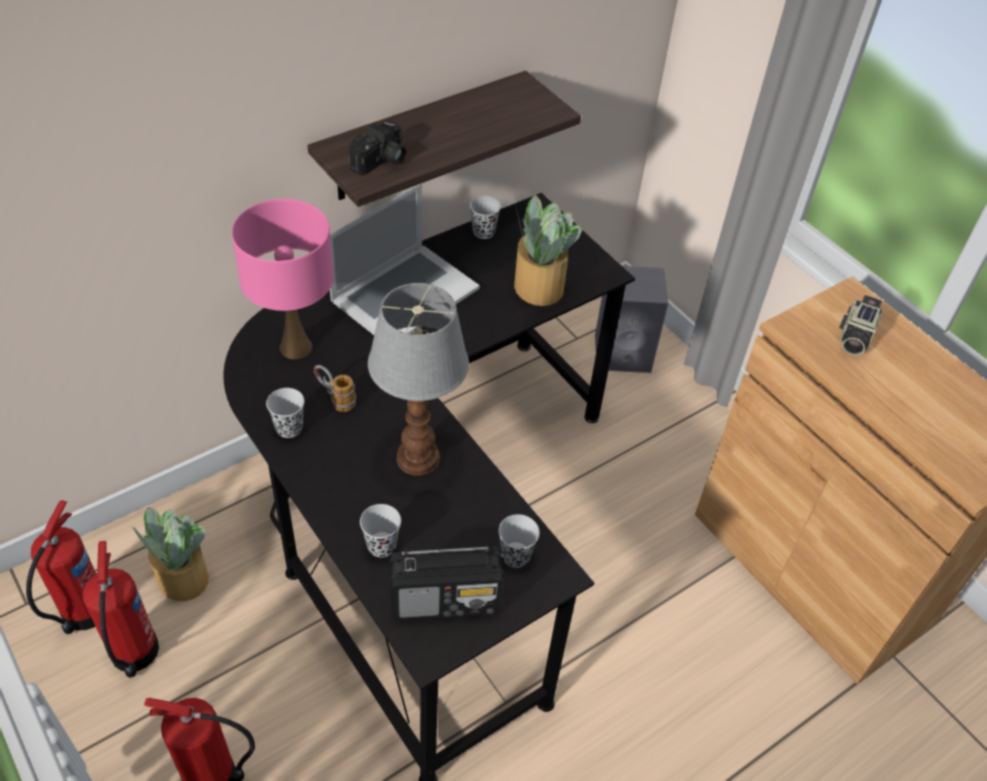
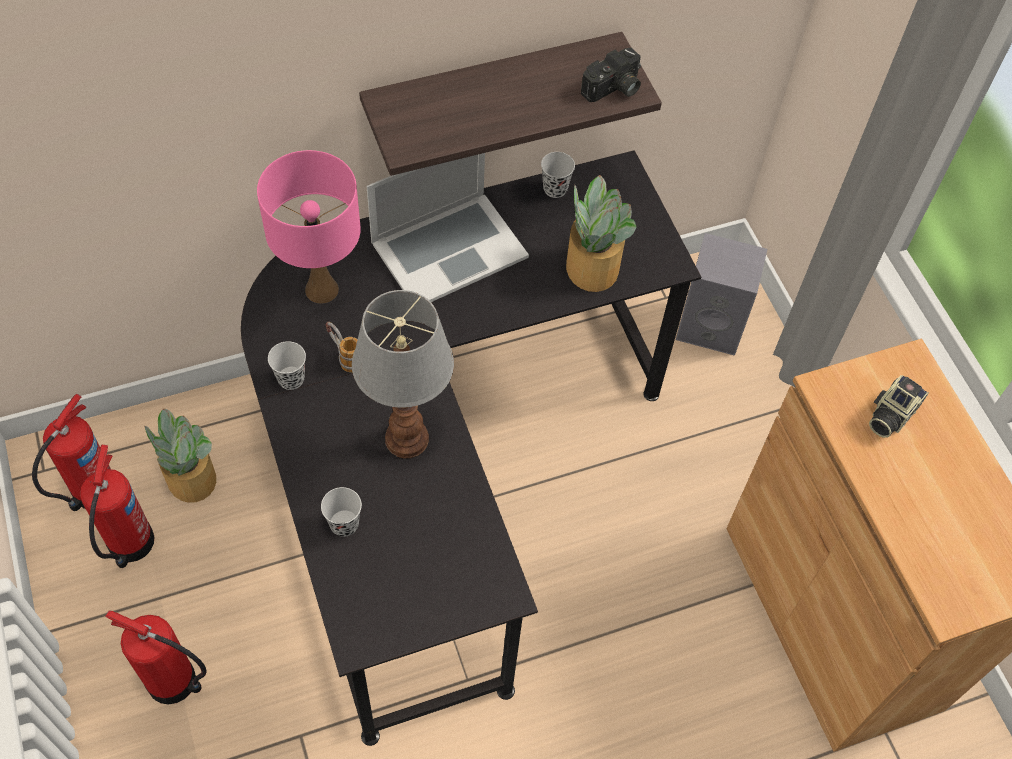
camera: 15 degrees right, 10 degrees up
(381, 161) = (428, 127): camera -> camera (613, 89)
(446, 601) = (388, 596): radio -> none
(515, 556) = (469, 565): black cup -> none

